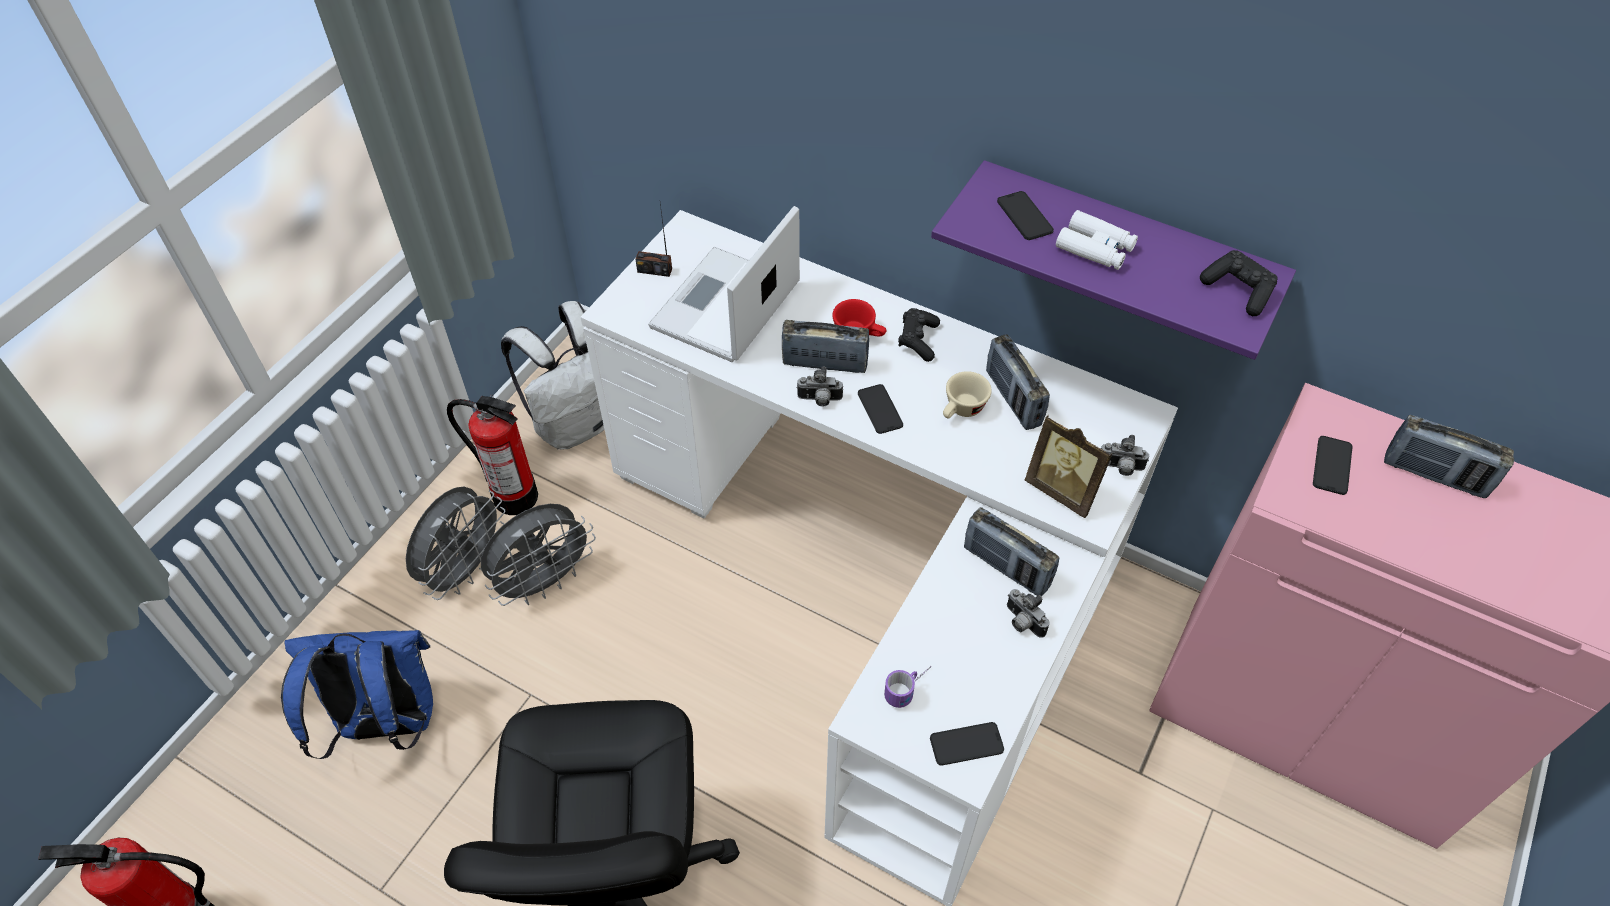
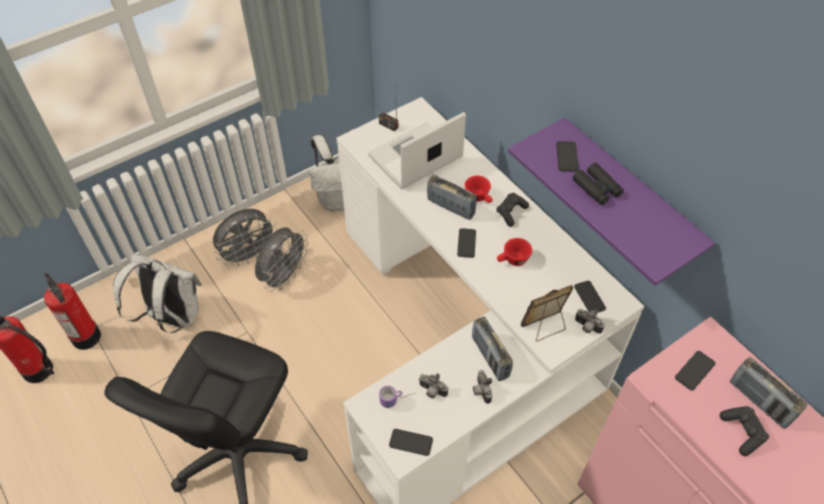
camera: 25 degrees right, 0 degrees up
(385, 723) = (172, 317): blue backpack -> white backpack
(515, 496) = (292, 226): fire extinguisher -> fire extinguisher (86, 337)
(544, 581) = (284, 276): grey fan -> grey fan turned 45 degrees counterclockwise
(819, 400) = (436, 226): camera -> camera (432, 391)
(962, 410) = (512, 260): beige cup -> red cup
(1013, 399) = (546, 265): radio -> none
(1063, 490) = (544, 327): picture frame -> picture frame turned 90 degrees clockwise
(1095, 248) = (597, 188): white binoculars -> black binoculars
(1099, 423) = (589, 297): none -> phone
(1238, 291) = (668, 242): black game controller -> black game controller (742, 432)

